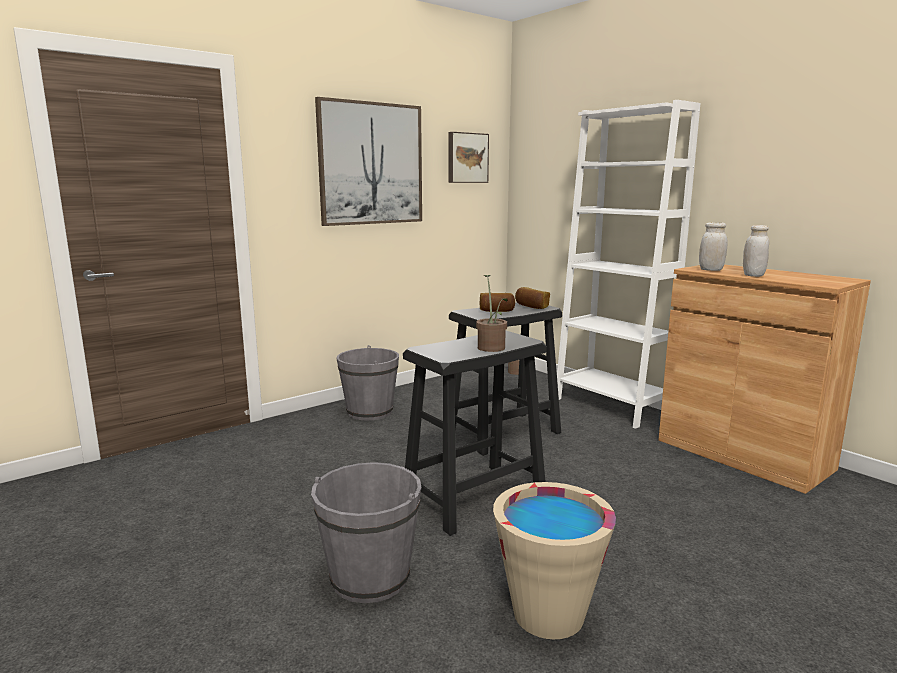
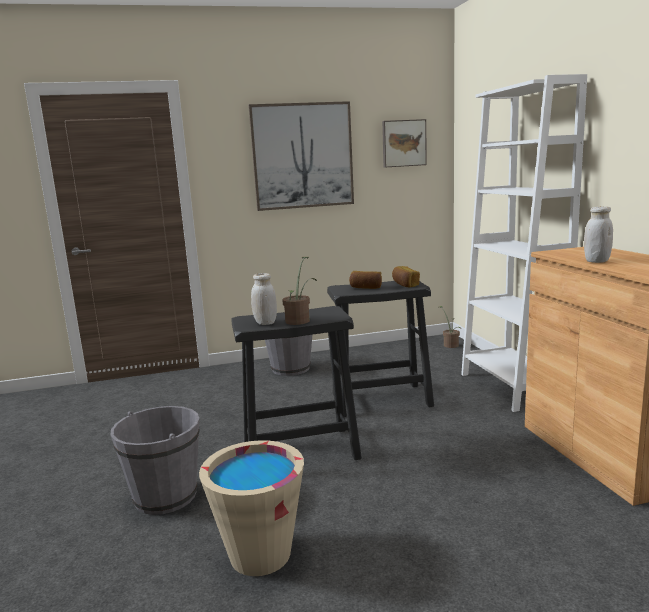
camera: 25 degrees right, 0 degrees up
(710, 270) = (567, 254): white jar -> white jar (265, 323)

